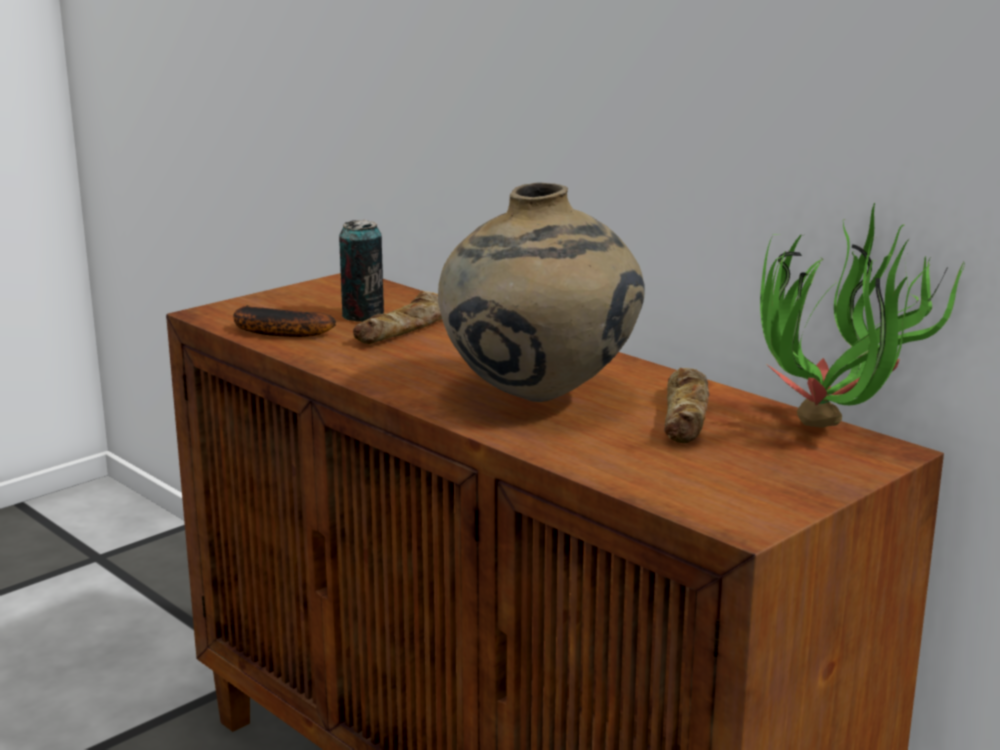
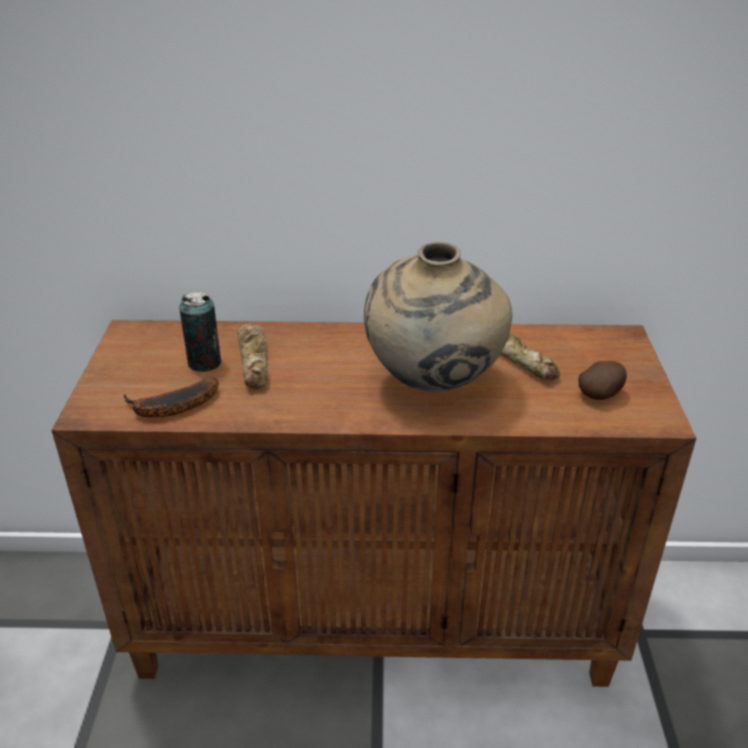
camera: 45 degrees left, 15 degrees up
(717, 477) = (601, 394): none -> potato
(835, 437) = (594, 338): potted plant -> none

